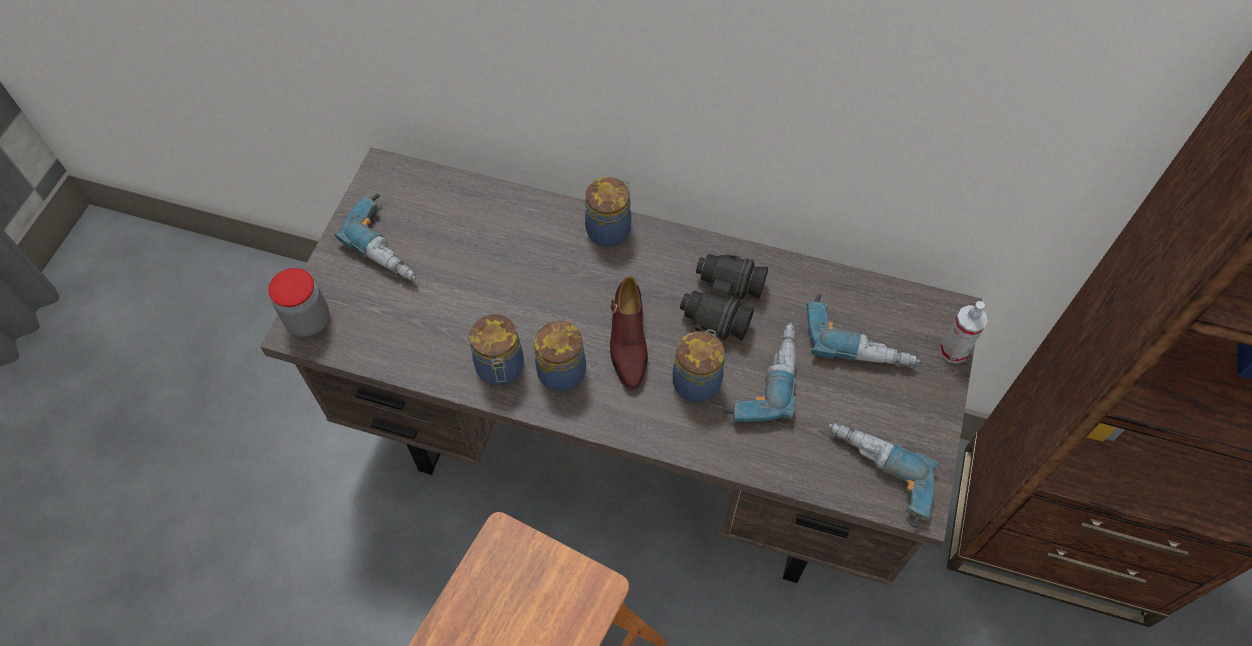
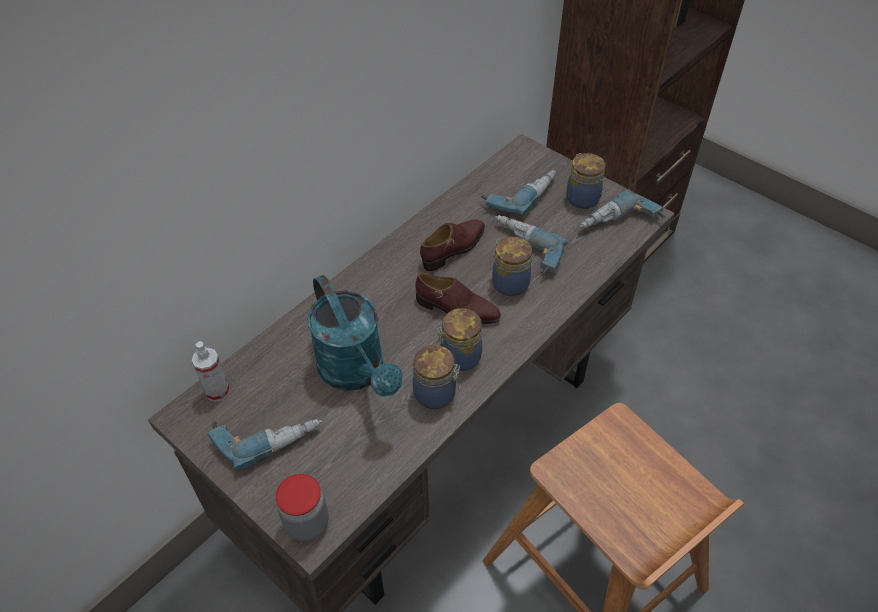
camera: 65 degrees left, 10 degrees down
(496, 285) = (357, 372): none -> turquoise watering can
(610, 229) = (352, 286): jar -> jar (581, 198)
(721, 303) = (454, 248): black binoculars -> brown shoe
(953, 351) = (550, 158): spray bottle -> spray bottle (217, 391)

